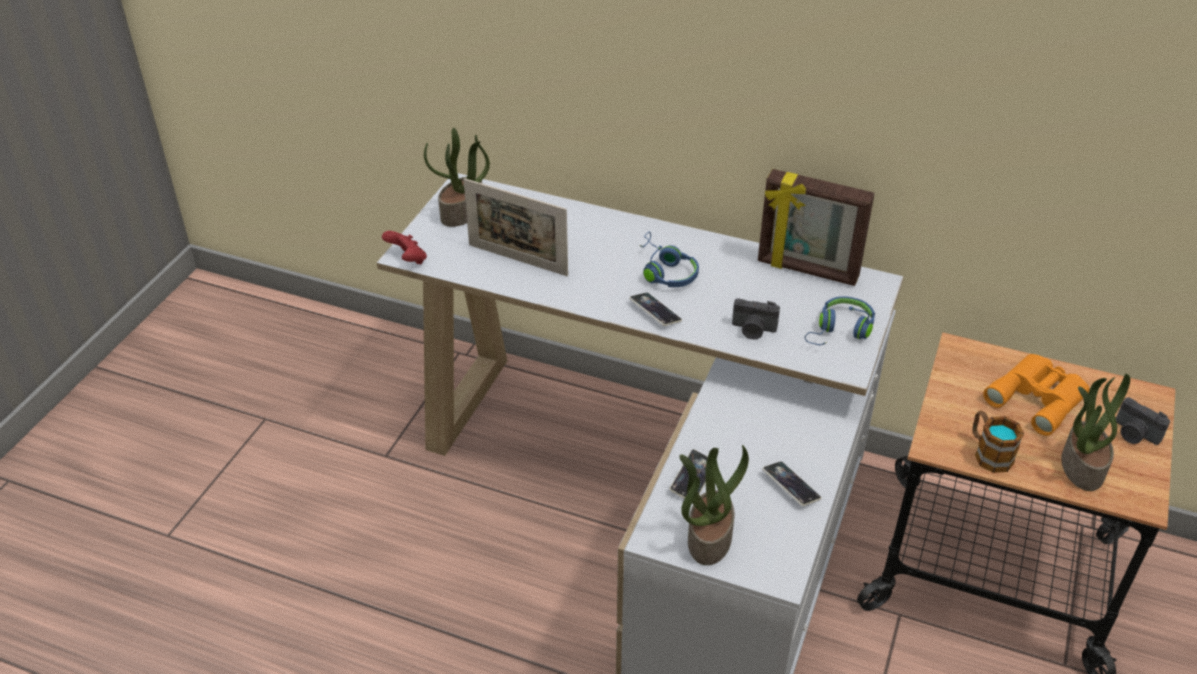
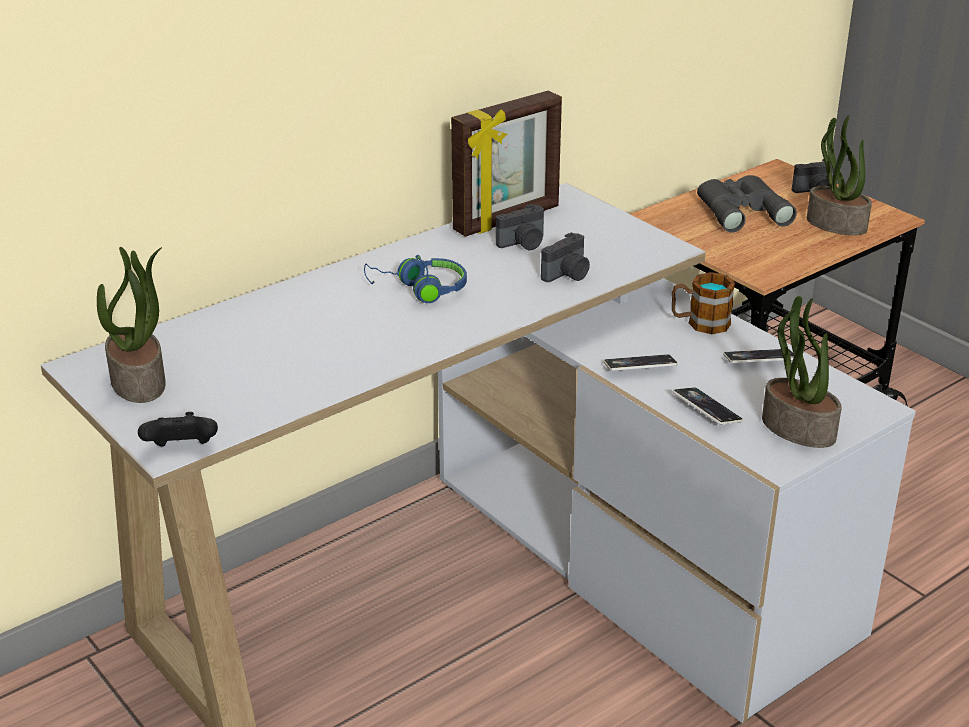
camera: 60 degrees left, 10 degrees down
(407, 260) = (182, 450): red game controller -> black game controller
(517, 260) = (286, 371): picture frame -> none
(655, 312) = (481, 316): phone -> phone (640, 367)
(778, 292) = (523, 244): none -> camera
(840, 330) = (613, 235): blue headphones -> none
(988, 453) = (790, 255): mug -> mug (700, 323)
(1038, 397) = (741, 210): orange binoculars -> grey binoculars

